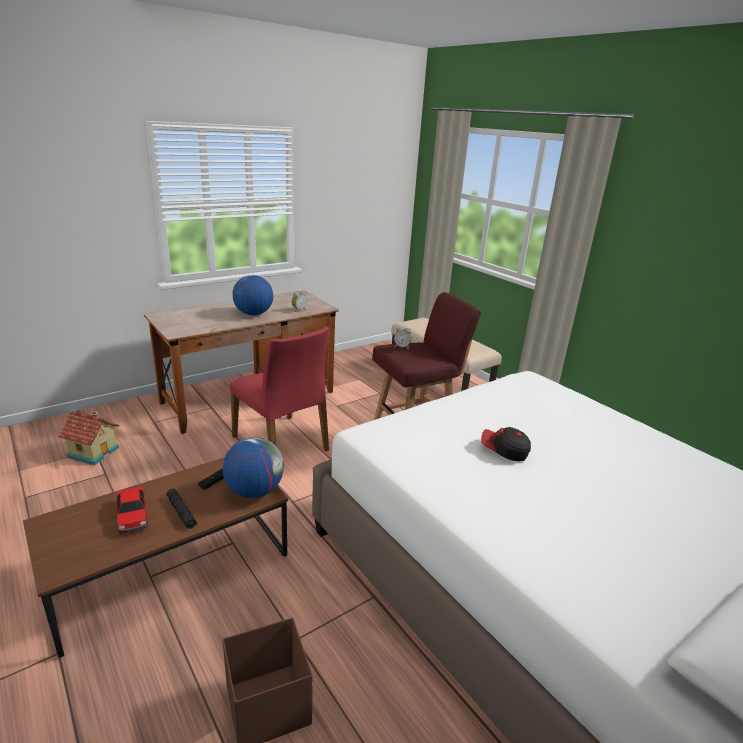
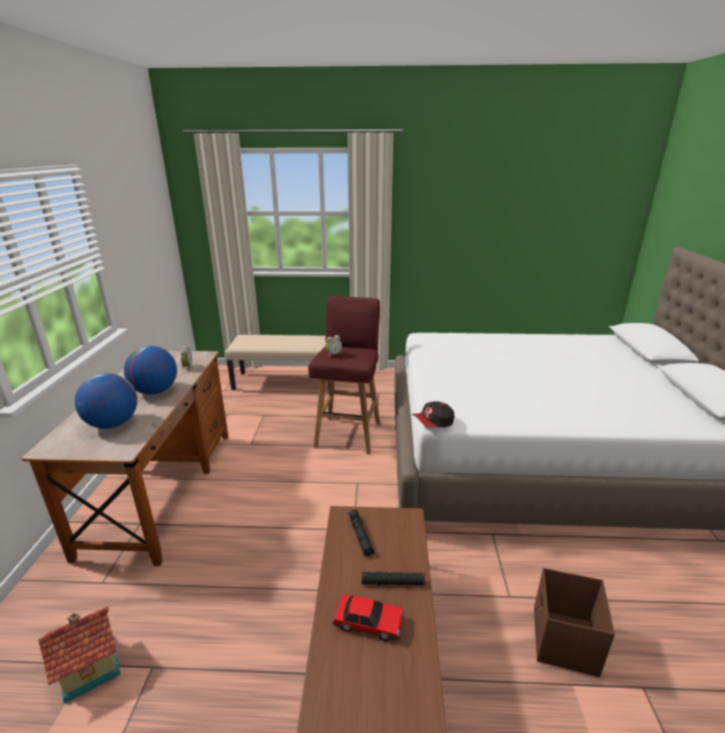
camera: 50 degrees left, 0 degrees up
(254, 491) = (398, 523): globe -> globe (112, 424)
(282, 443) = (265, 500): red chair -> none
(504, 451) = (505, 381): cap -> cap (433, 423)

